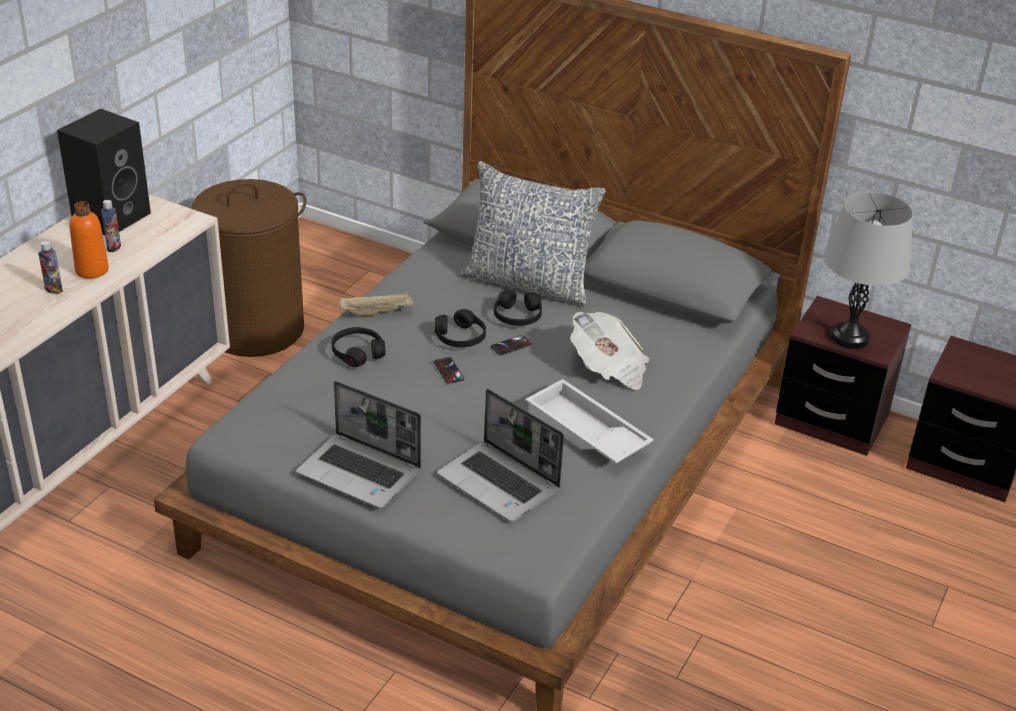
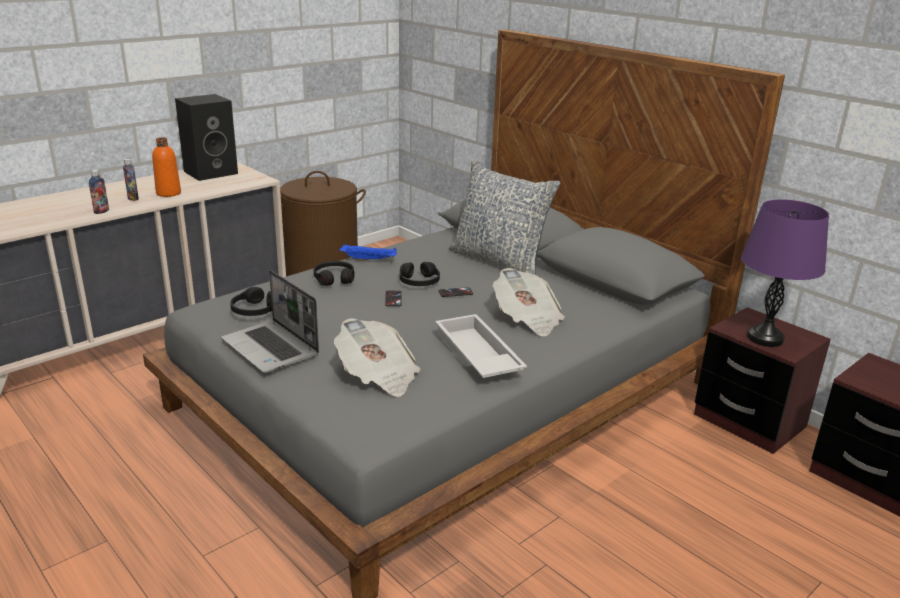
camera: 20 degrees right, 10 degrees down
(114, 247) = (195, 185): bottle -> bottle (101, 211)
(378, 313) = (369, 260): beige tray -> blue tray
(500, 483) = (378, 376): laptop -> newspaper
(517, 316) = (474, 277): black headphones -> black headphones (254, 310)
(849, 338) = (765, 338): grey table lamp -> purple table lamp

